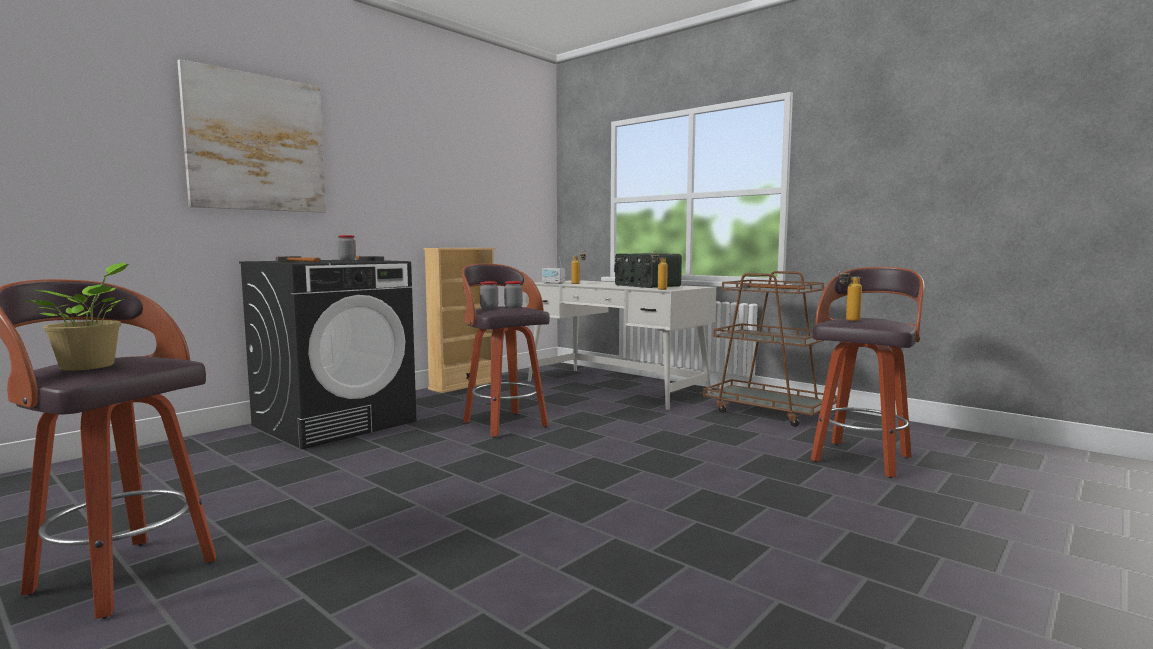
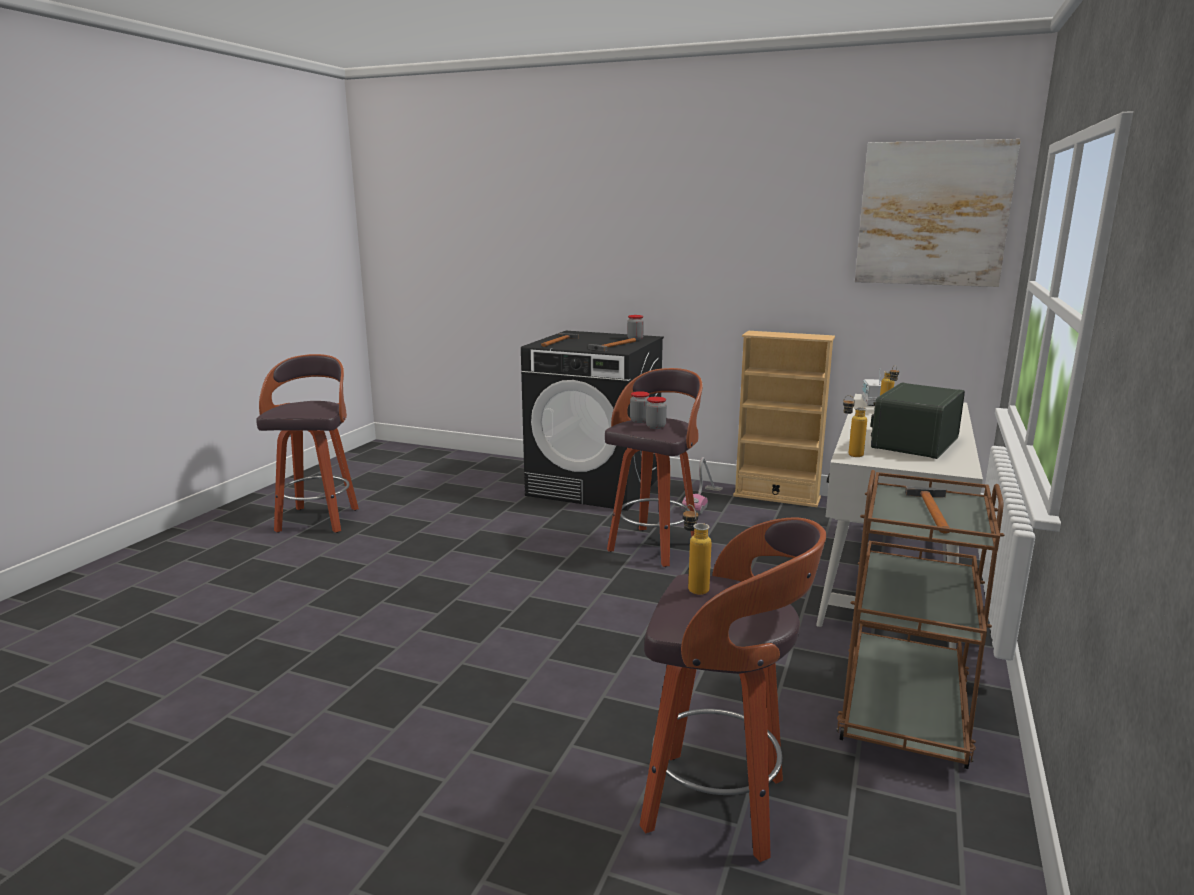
camera: 70 degrees right, 10 degrees up
(91, 366) = (289, 407): potted plant -> none
(257, 143) = (588, 227): picture -> picture (932, 214)
(435, 400) = (703, 500): none -> vacuum cleaner

